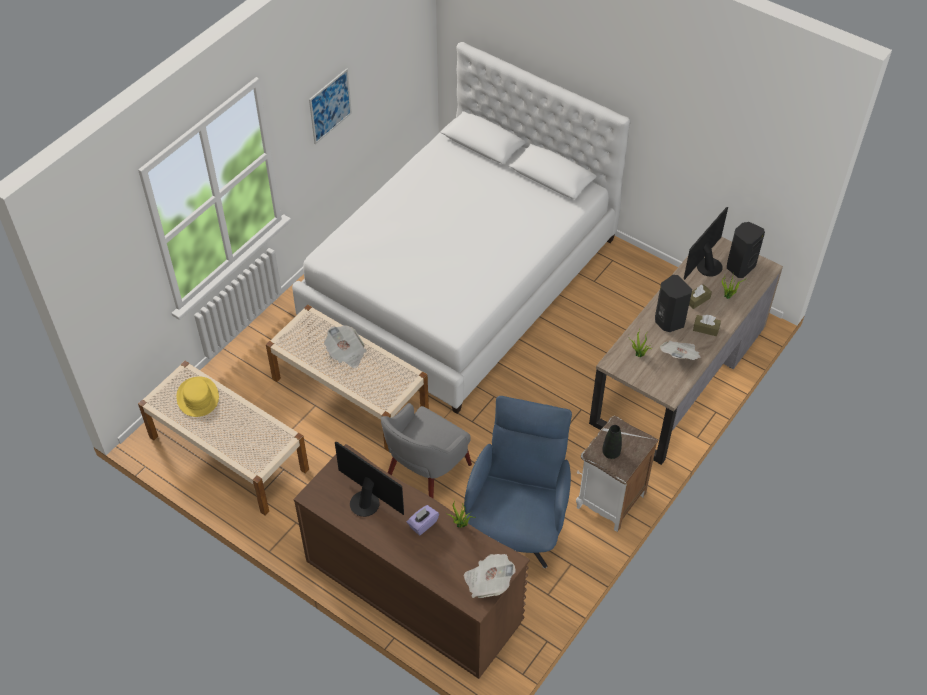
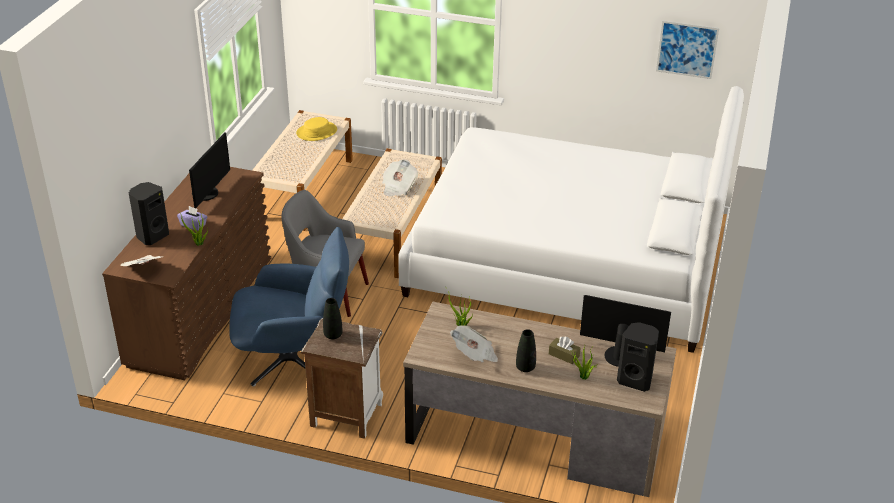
camera: 70 degrees right, 15 degrees down
(330, 106) = (582, 39): picture -> picture (687, 49)
(668, 322) = (519, 339): black speaker -> black speaker (152, 236)
(706, 329) = (525, 368): brown tissue box -> black vase

